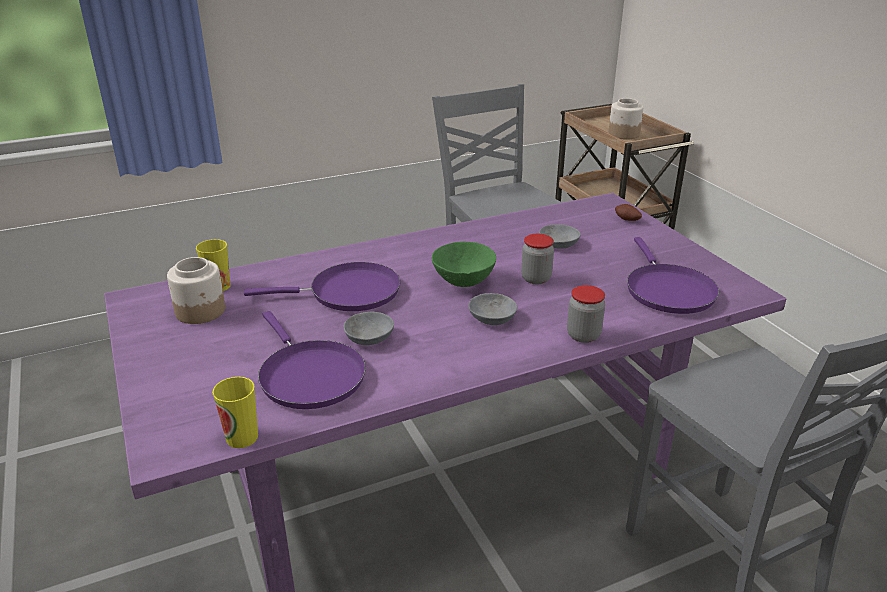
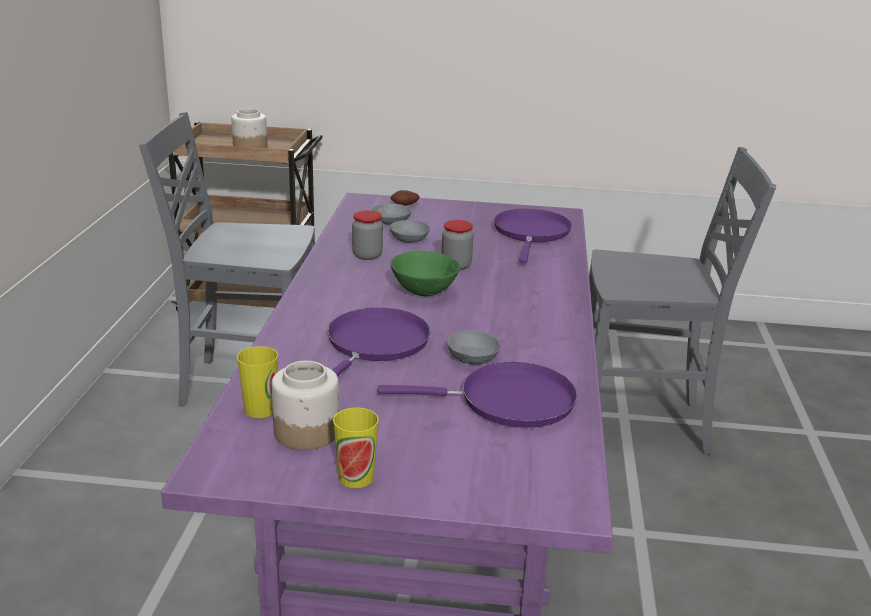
camera: 60 degrees left, 5 degrees down
(242, 437) = (581, 458): cup -> cup (356, 477)
(491, 319) = (500, 301): grey bowl -> grey bowl (391, 222)
(583, 335) = (562, 279): jar -> jar (367, 255)
(667, 290) = (531, 233): purple frying pan -> purple frying pan turned 105 degrees counterclockwise

